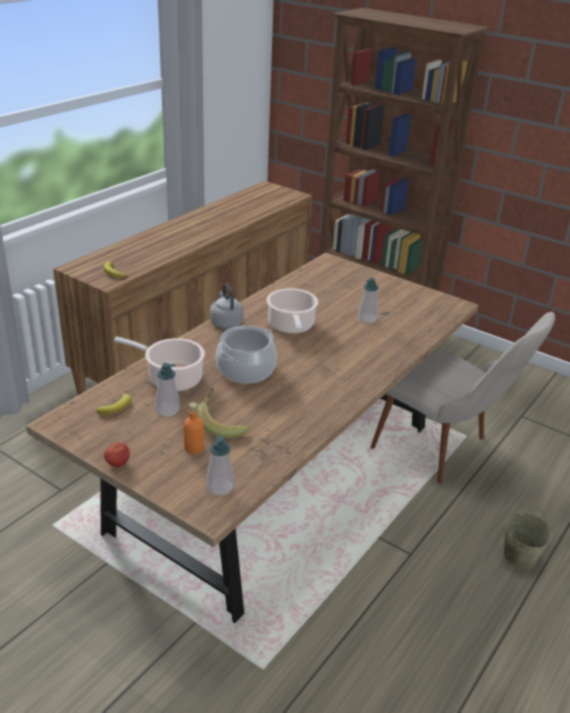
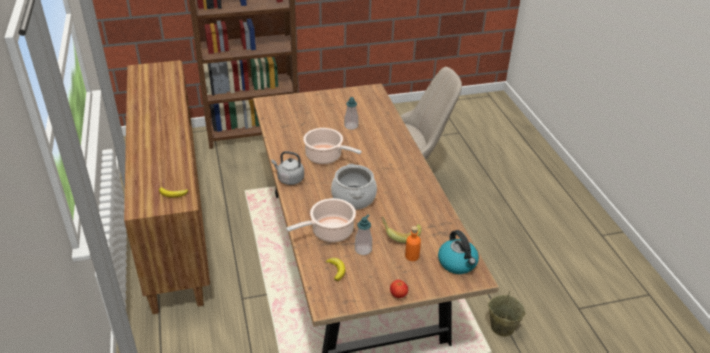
camera: 50 degrees left, 5 degrees up
(220, 487) = (458, 263): soap dispenser -> kettle
(519, 556) = (497, 211): beige bucket -> beige bucket (502, 327)

